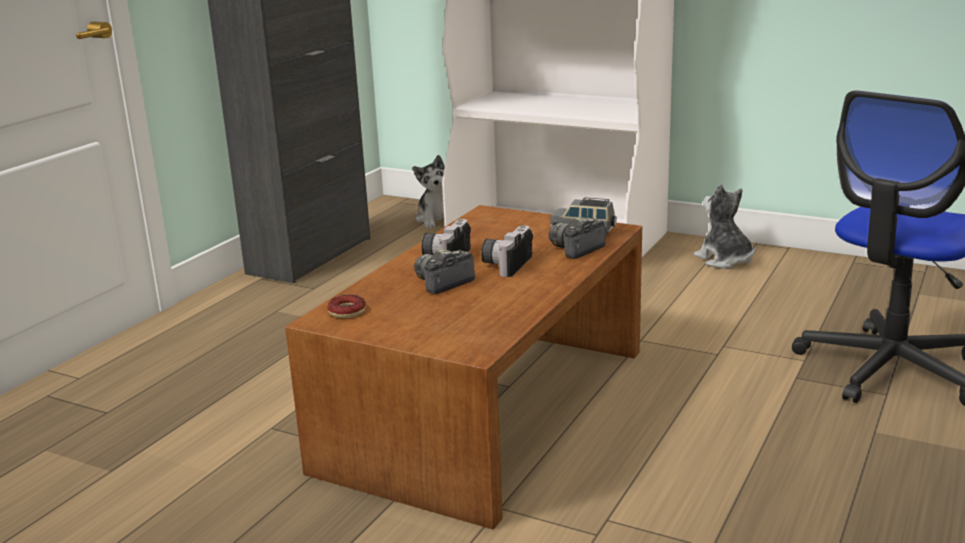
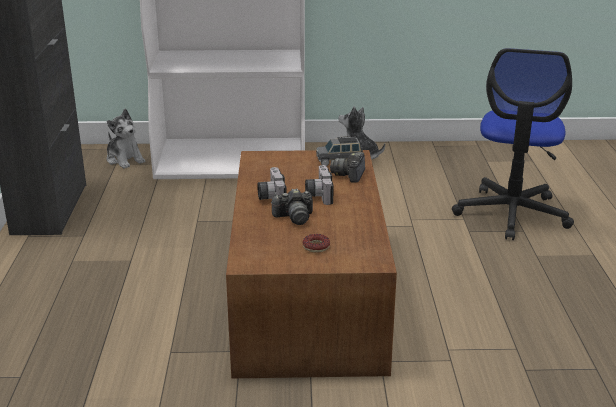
camera: 30 degrees left, 5 degrees up
(347, 311) = (256, 253): donut -> donut (316, 246)
(443, 283) = (294, 217): camera -> camera turned 120 degrees counterclockwise

